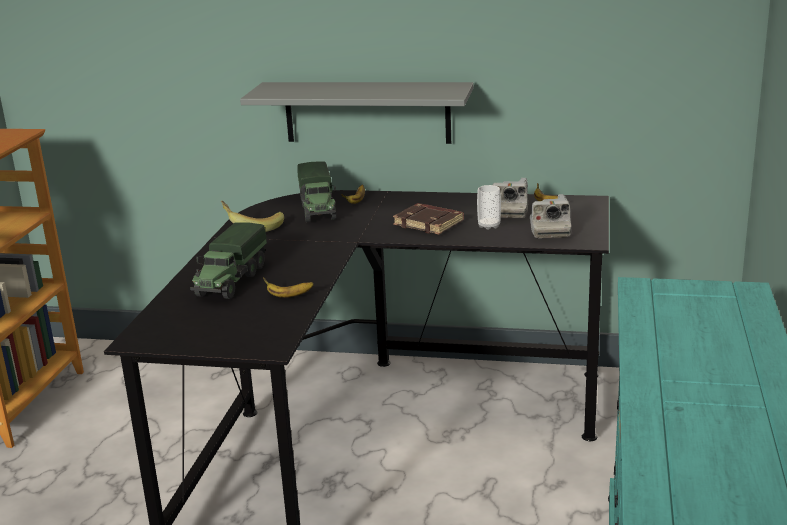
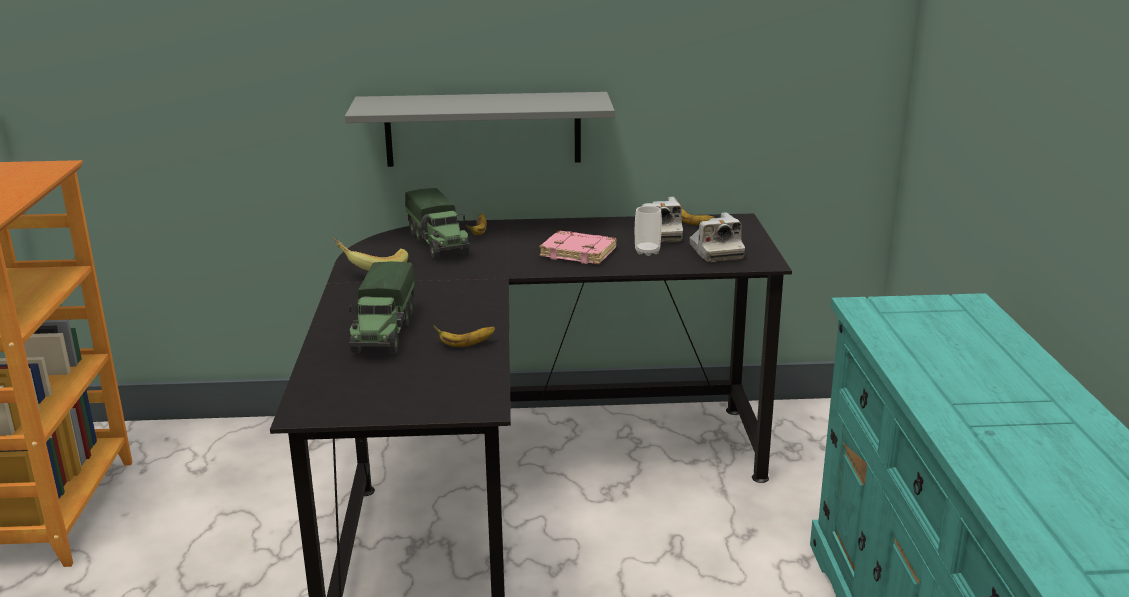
camera: 15 degrees left, 0 degrees up
(430, 223) = (579, 253): brown book -> pink book

